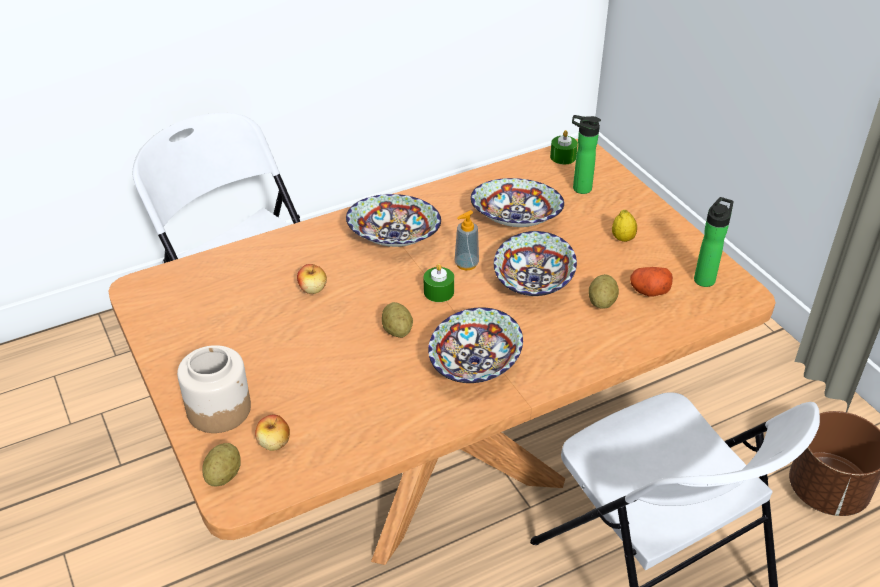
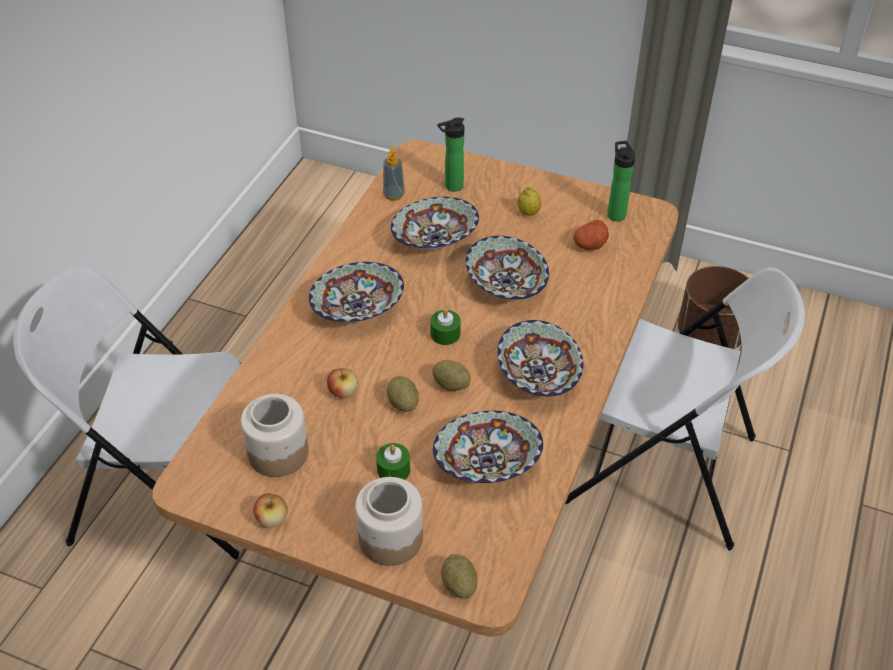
camera: 40 degrees left, 5 degrees up
(218, 303) = (277, 453): none -> jar
(274, 443) = (466, 534): apple -> apple (272, 519)
(351, 405) = (487, 465): none -> bowl
(466, 264) = (439, 298): soap dispenser -> soap dispenser (394, 195)
(563, 157) = (409, 165): green candle -> green candle (393, 469)
(601, 302) = (569, 272): potato -> potato (403, 403)

